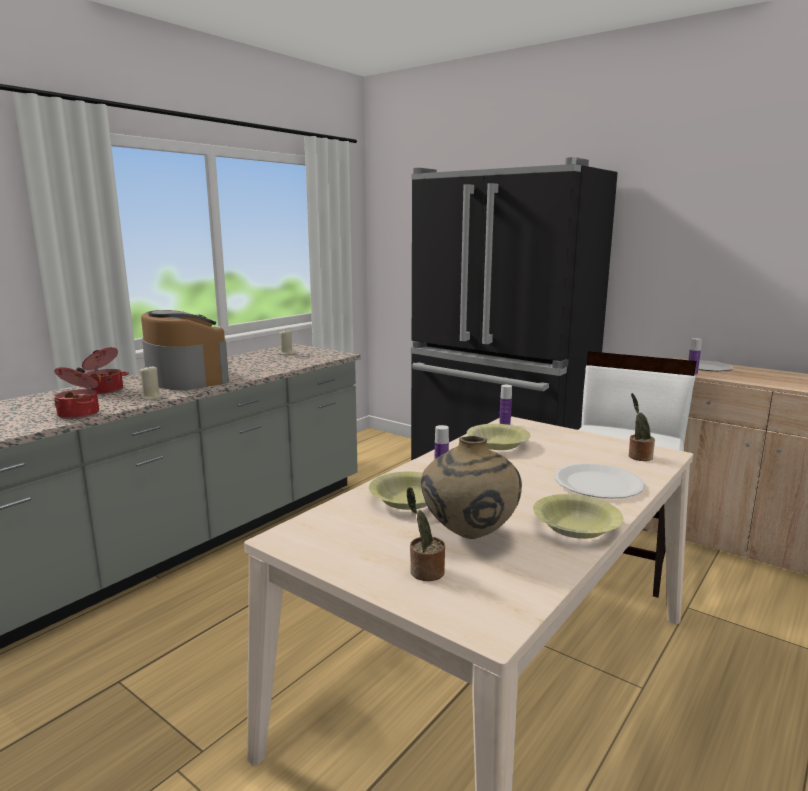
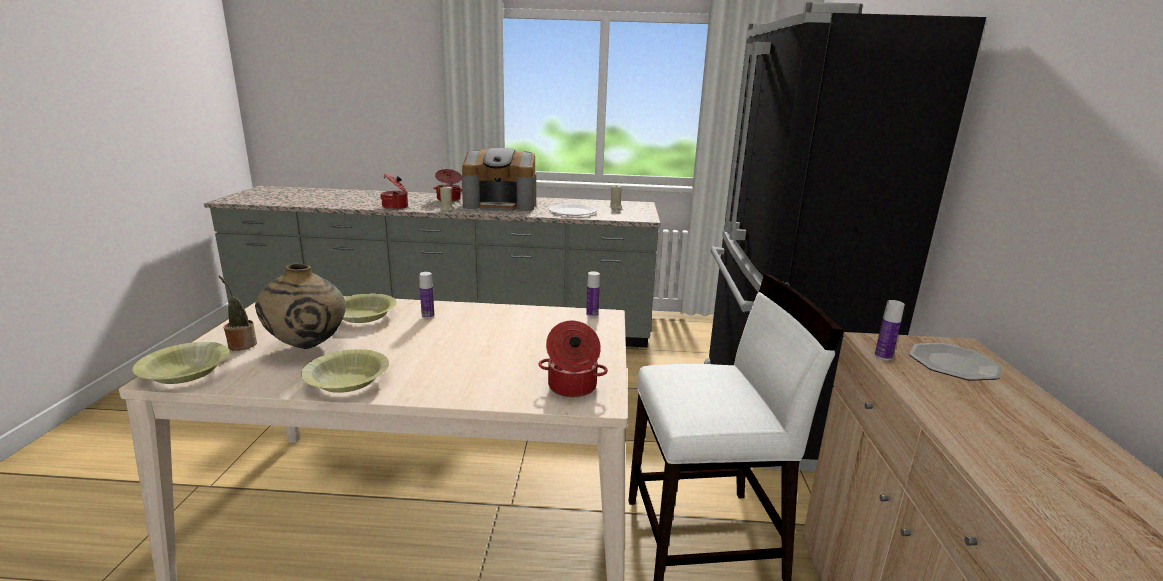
camera: 55 degrees right, 5 degrees up
(185, 378) = (501, 204): coffee machine -> coffee machine turned 75 degrees clockwise
(497, 444) = (527, 321): yellow bowl -> yellow bowl (186, 373)
(598, 484) = (463, 377): white plate -> white plate (572, 211)
(638, 456) = (571, 387): potted plant -> cooking pot

